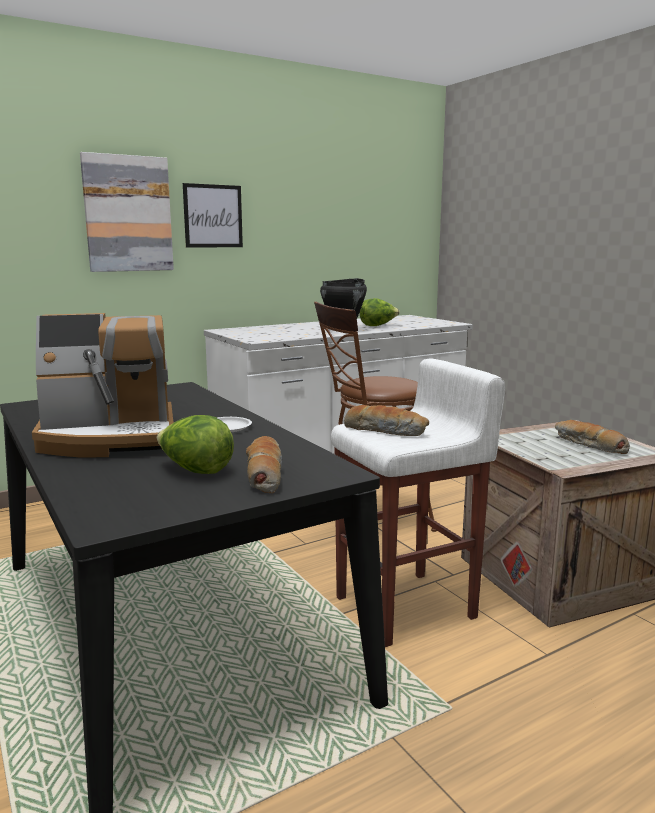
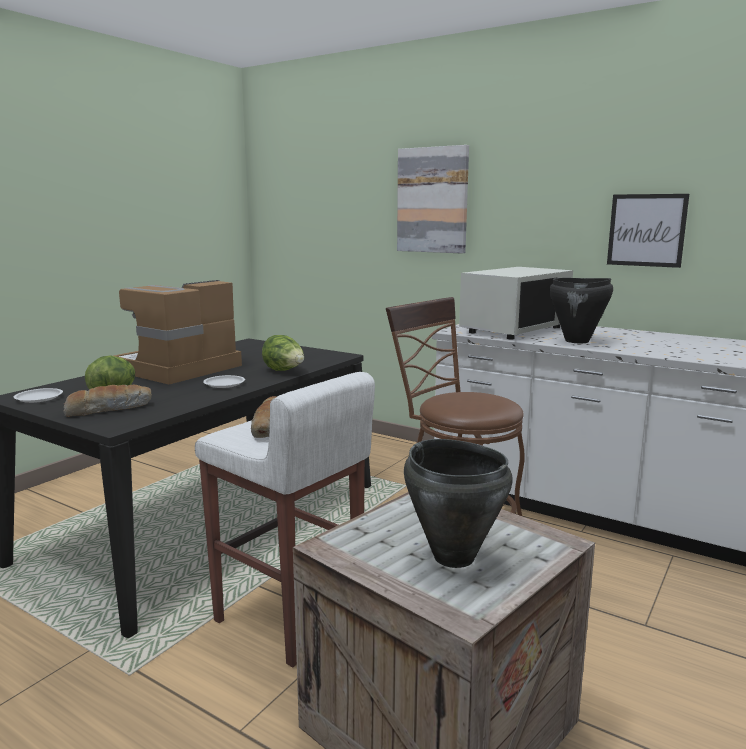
camera: 65 degrees right, 0 degrees up
(111, 439) = (178, 369): coffee machine -> coffee machine turned 75 degrees clockwise
(143, 509) = (39, 398): none -> white plate
(213, 216) = (511, 200): picture -> picture (646, 230)
(280, 332) = (514, 329): none -> white microwave
(378, 326) = (646, 346): lettuce -> lettuce (284, 371)
(588, 445) = (453, 556): bread -> black cooking pot

